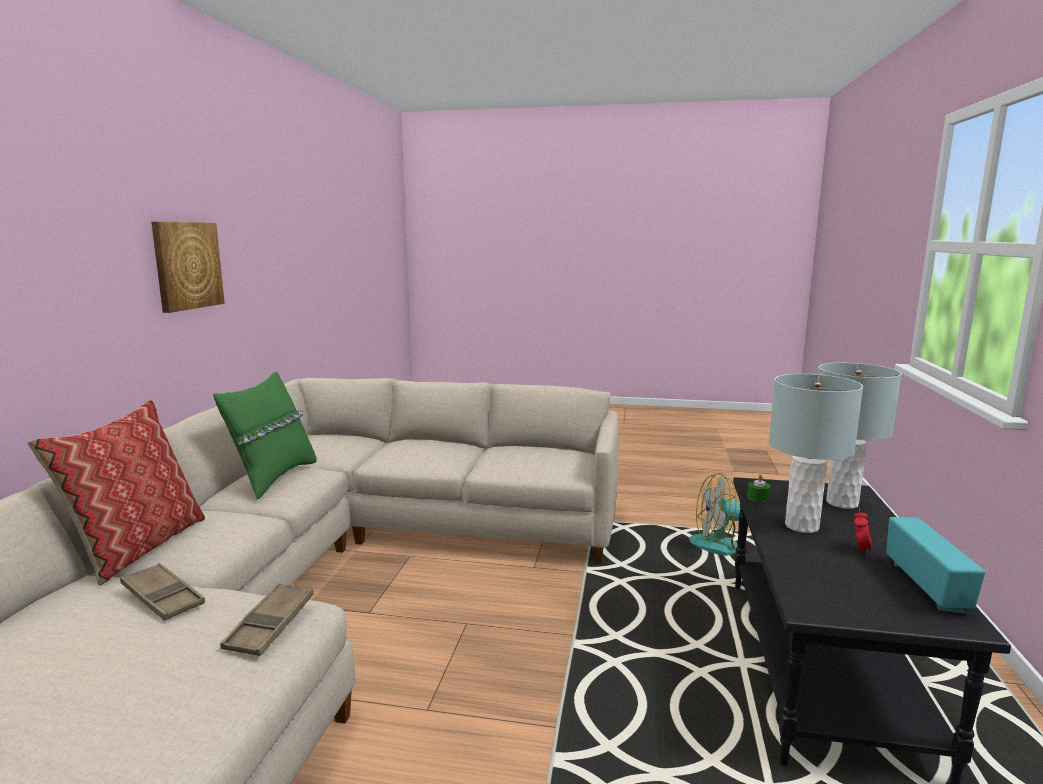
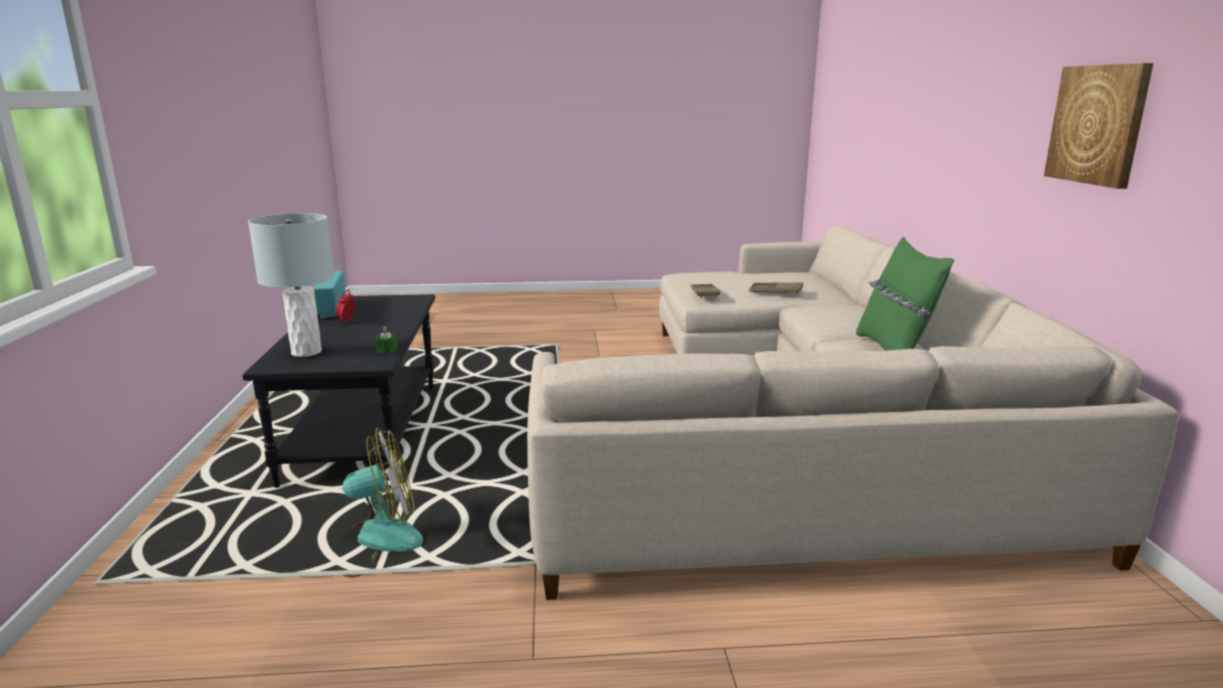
camera: 165 degrees right, 5 degrees up
(138, 547) = (857, 307): pillow -> none
(801, 526) = (372, 332): grey table lamp -> none

